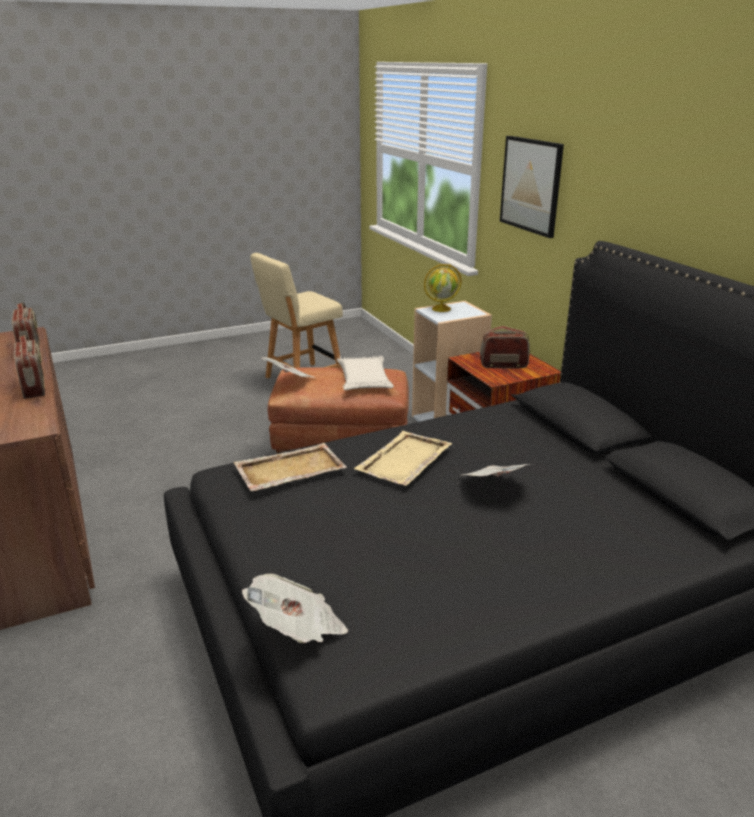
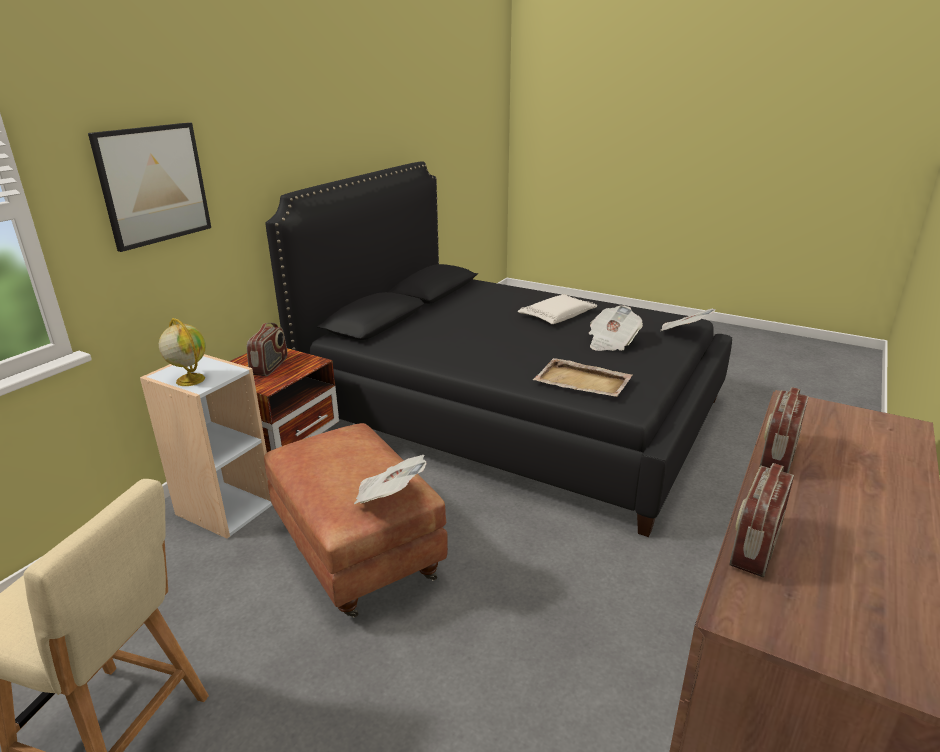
camera: 125 degrees left, 0 degrees up
(364, 379) = (333, 451): white pillow -> white pillow (557, 314)
(403, 461) = (508, 353): beige tray -> none
(494, 486) = (495, 325): newspaper -> newspaper (611, 342)
(503, 365) = (270, 366): radio -> radio turned 135 degrees counterclockwise

